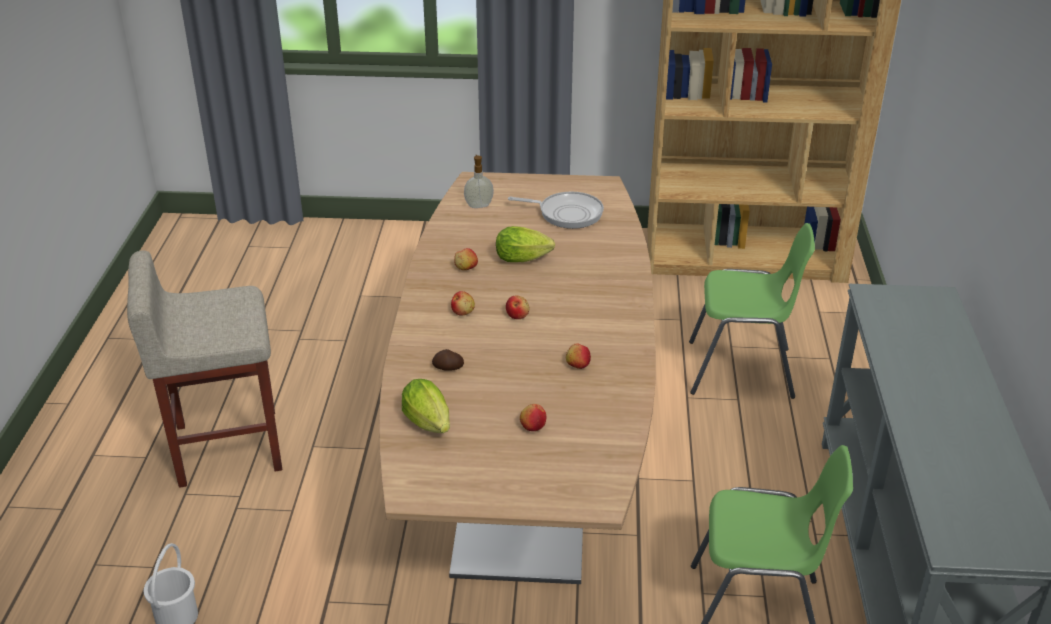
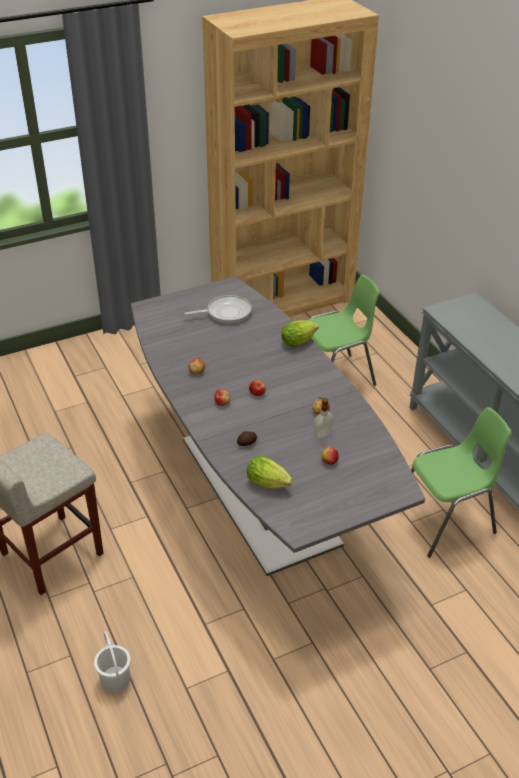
camera: 30 degrees left, 5 degrees up
(478, 205) = (165, 324): soap dispenser -> soap dispenser (322, 433)
(525, 259) = (228, 353): lettuce -> lettuce (300, 341)
(525, 469) = (258, 489): brown dining table -> grey dining table

